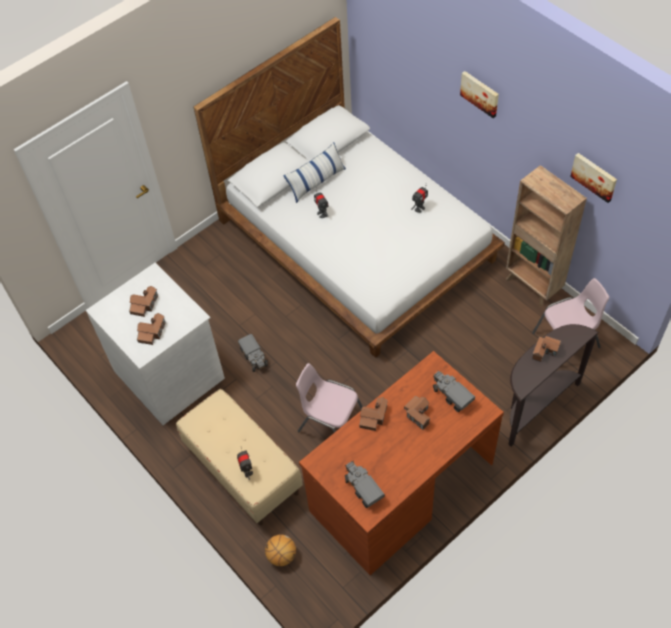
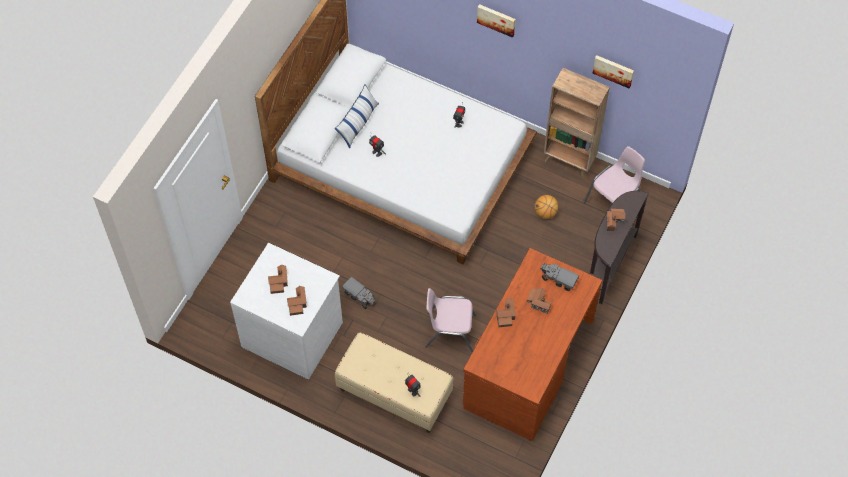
camera: 25 degrees left, 5 degrees up
(282, 555) = (456, 450): basketball -> basketball (545, 212)
(363, 488) = (521, 372): toy truck -> none

